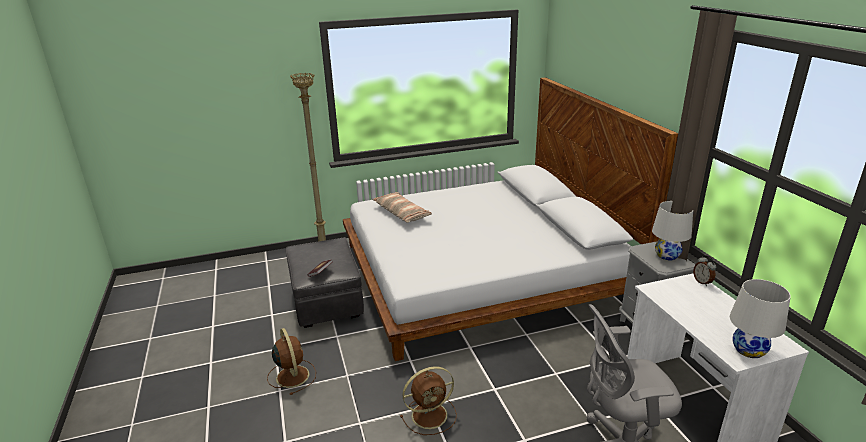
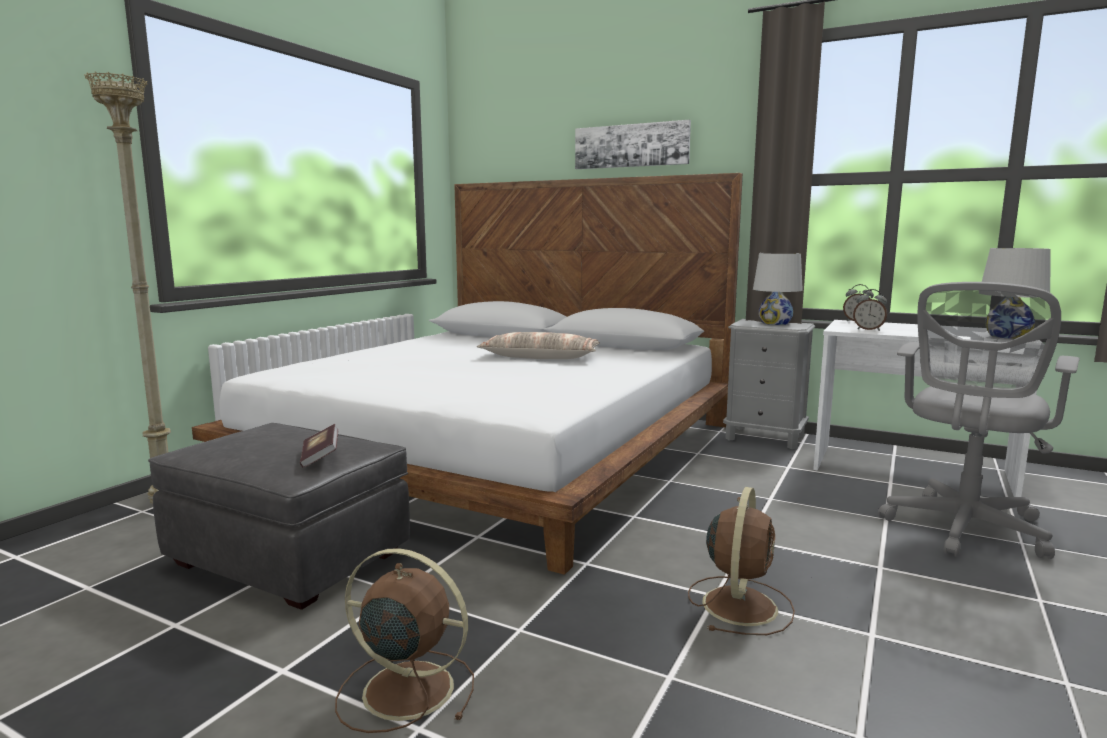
camera: 45 degrees left, 15 degrees down
(401, 213) = (355, 369): pillow -> pillow (540, 357)
(627, 84) = (631, 146): none -> picture
(671, 297) = (868, 329): none -> alarm clock

